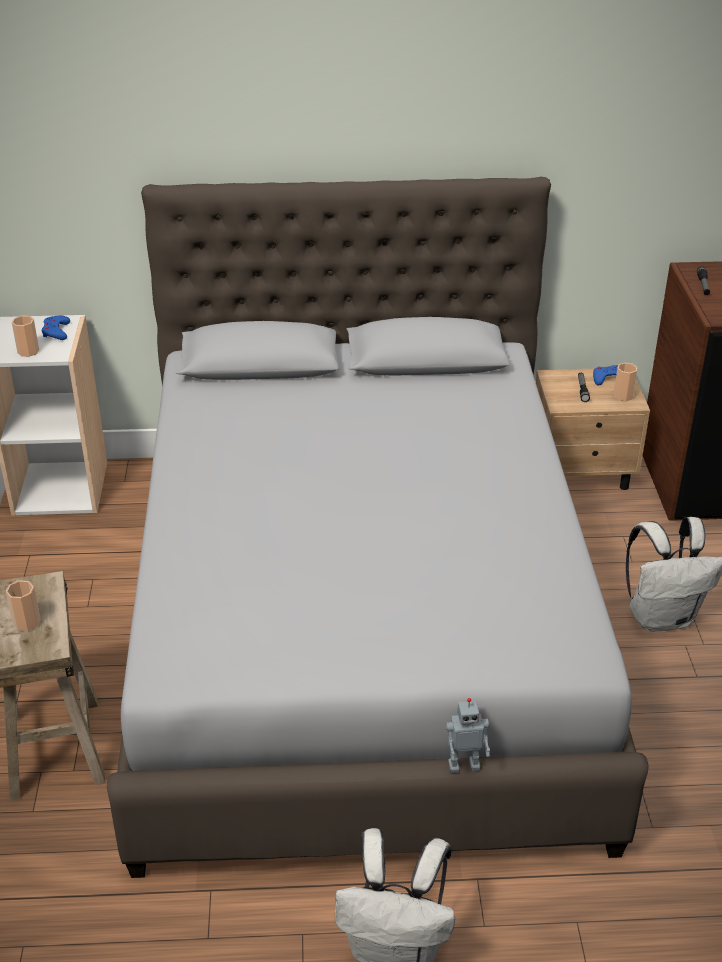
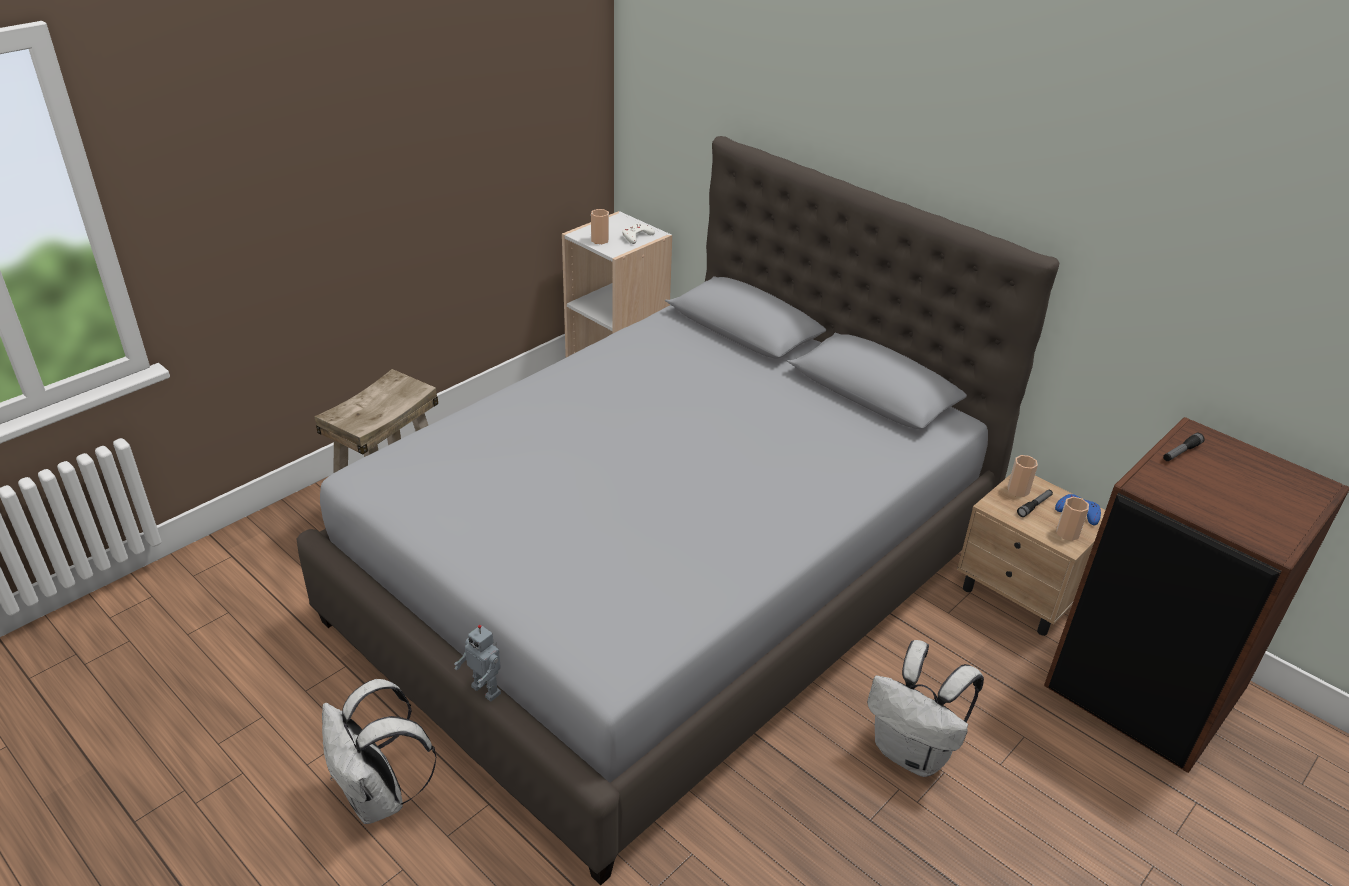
camera: 45 degrees right, 0 degrees up
(27, 622) = (375, 404): cup -> cup (1018, 490)
(56, 331) = (636, 236): blue game controller -> white game controller

